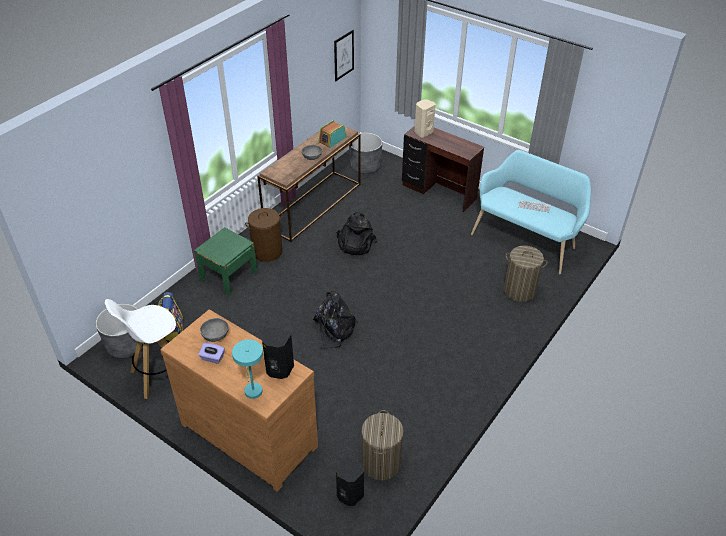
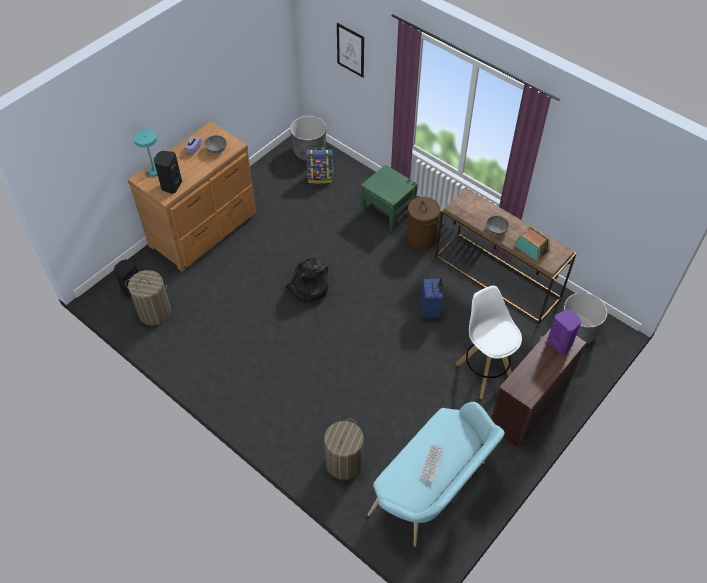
camera: 95 degrees right, 10 degrees up
(159, 375) = (274, 173): white stool -> white stool (484, 372)
(343, 55) = (643, 224): picture -> picture (350, 50)
(355, 244) = (430, 311): black backpack -> blue suitcase
(423, 132) = (560, 343): beige speaker -> purple speaker

